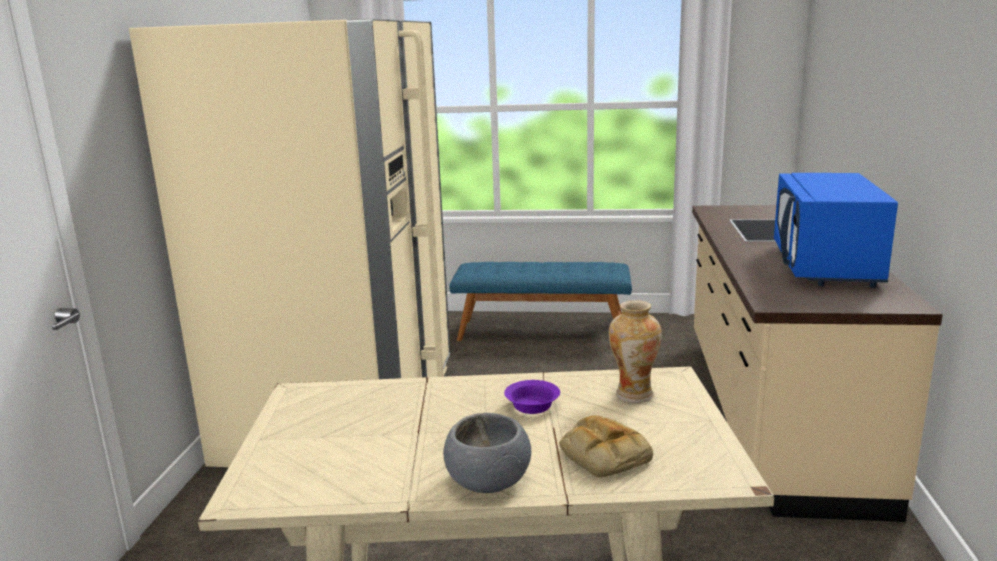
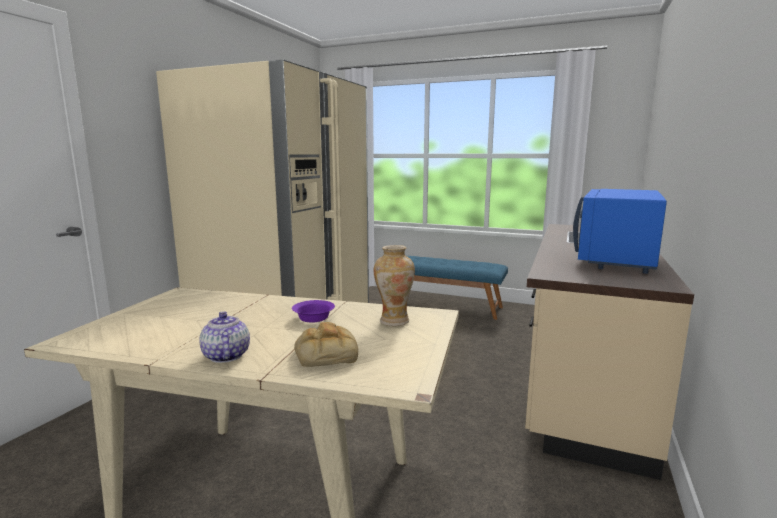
camera: 15 degrees right, 5 degrees down
(489, 481) = (225, 356): grey bowl -> teapot

